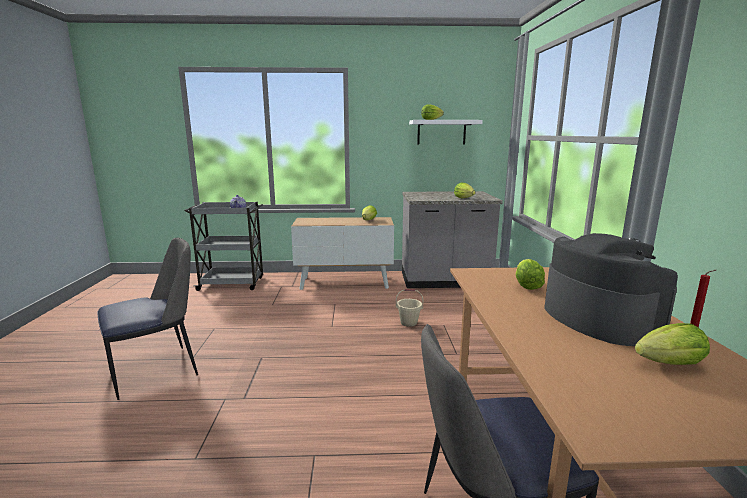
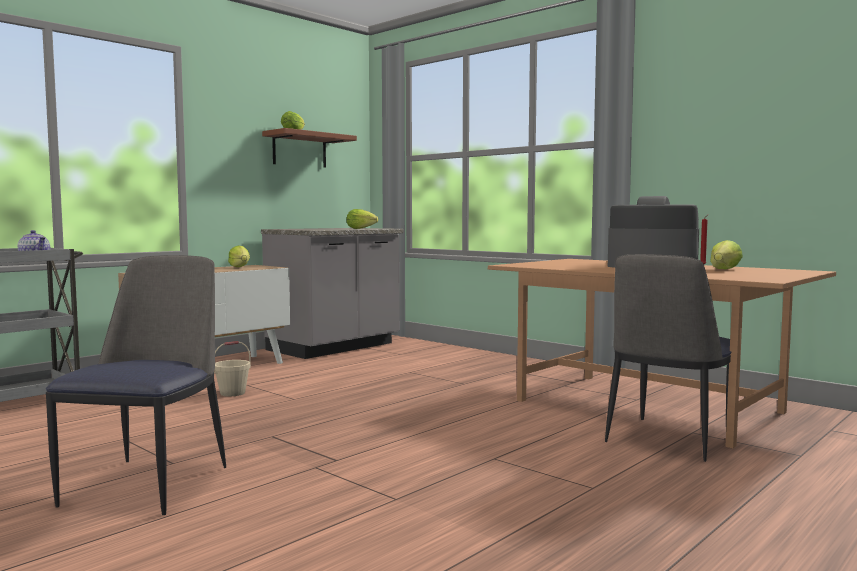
camera: 45 degrees left, 10 degrees down
(408, 323) = (373, 378): beige bucket -> beige bucket (232, 393)
(441, 132) = (299, 150): white shelf -> brown shelf
(527, 286) = (570, 264): lettuce -> none

